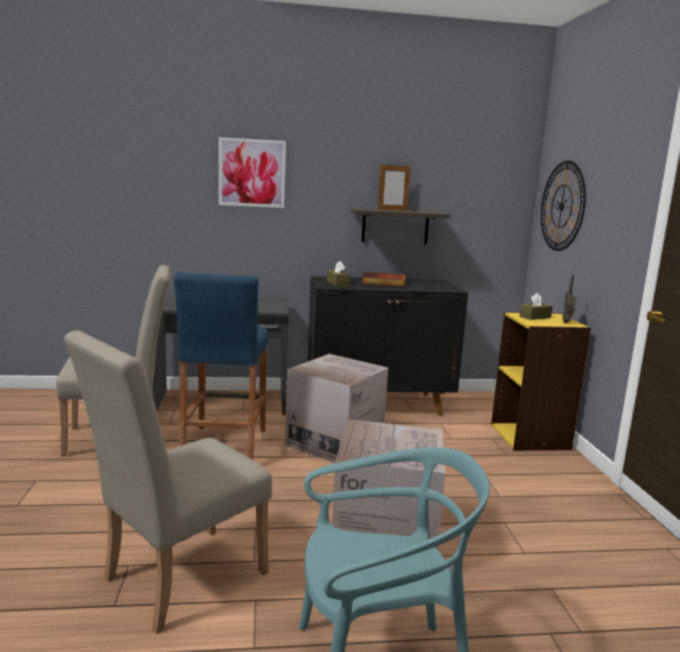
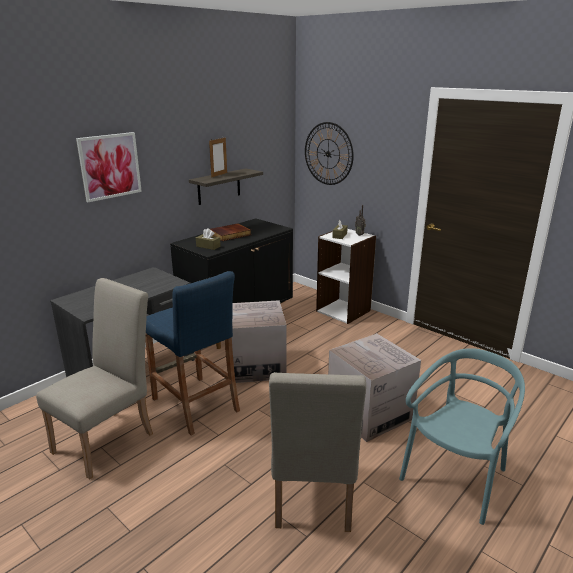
camera: 40 degrees left, 10 degrees up
(530, 437) = (343, 311): yellow bookcase -> white bookcase

